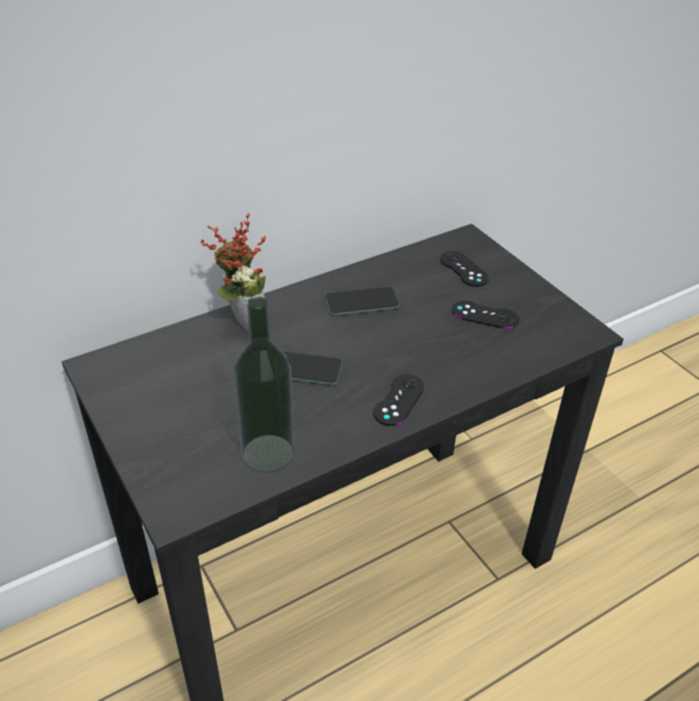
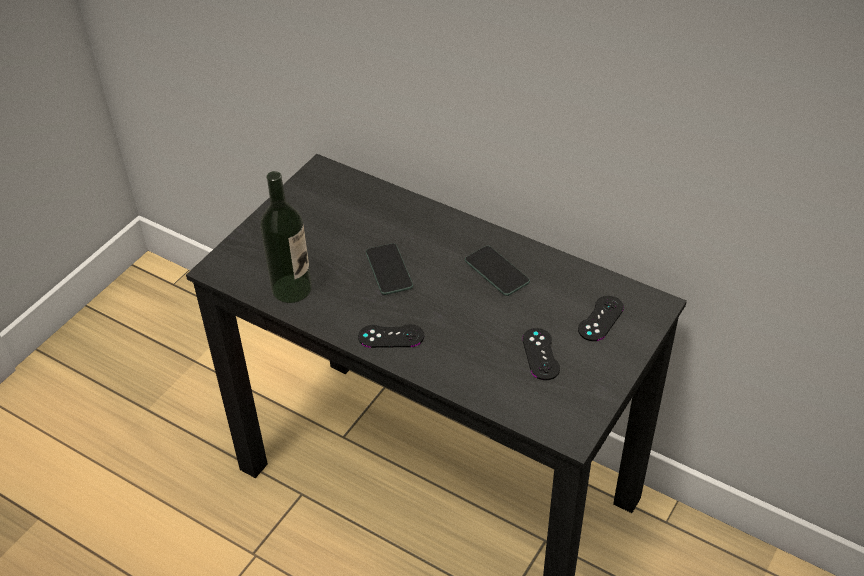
camera: 65 degrees right, 5 degrees up
(242, 323) = (419, 216): potted plant -> none

